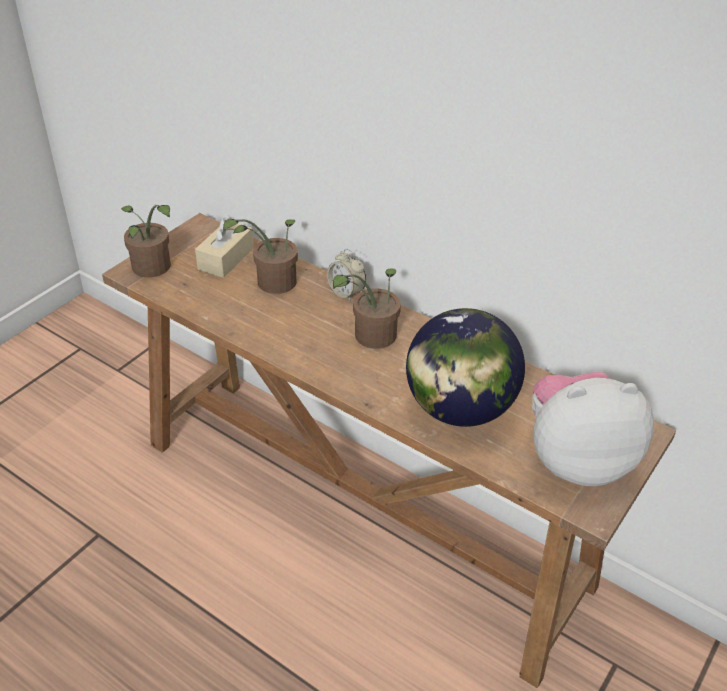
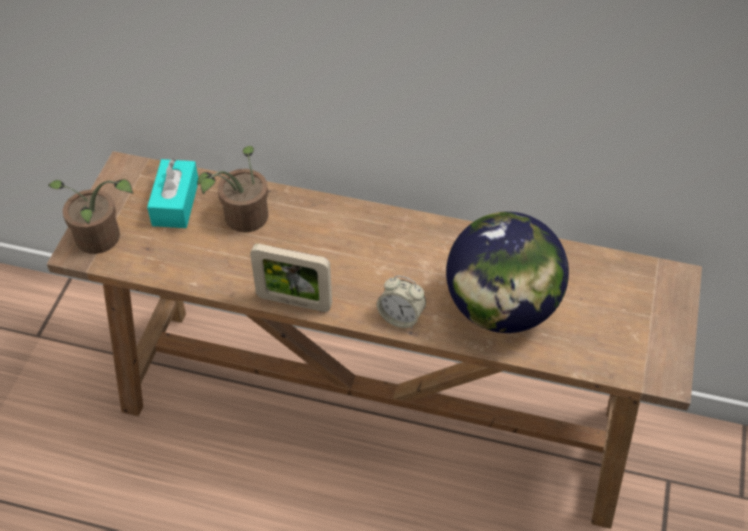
camera: 20 degrees left, 10 degrees up
(226, 258) = (175, 203): beige tissue box -> turquoise tissue box
(279, 353) = (294, 302): none -> picture frame
(346, 292) = (326, 207): alarm clock -> alarm clock (401, 317)
(370, 337) = (376, 254): potted plant -> none
(576, 459) = (629, 328): plush toy -> none

